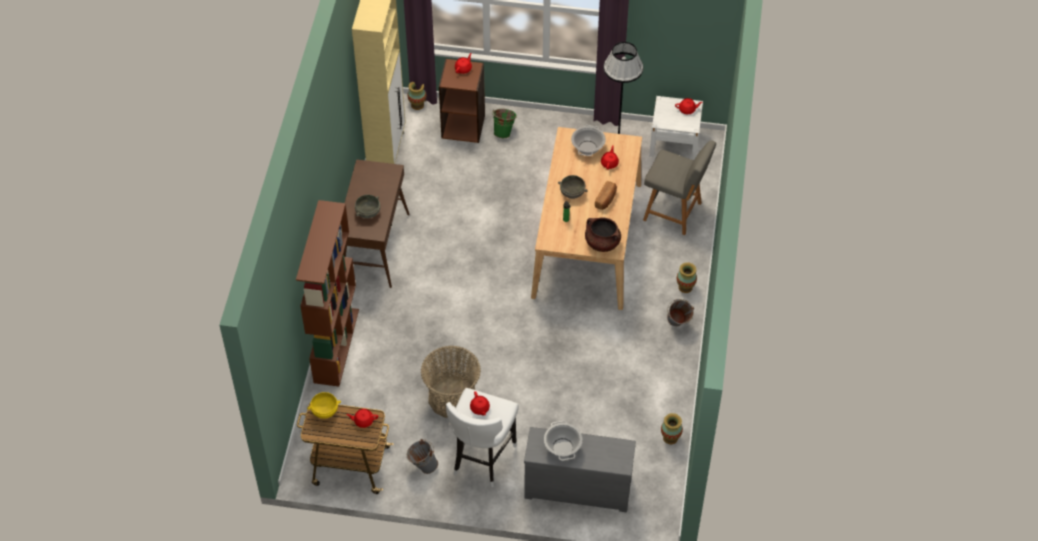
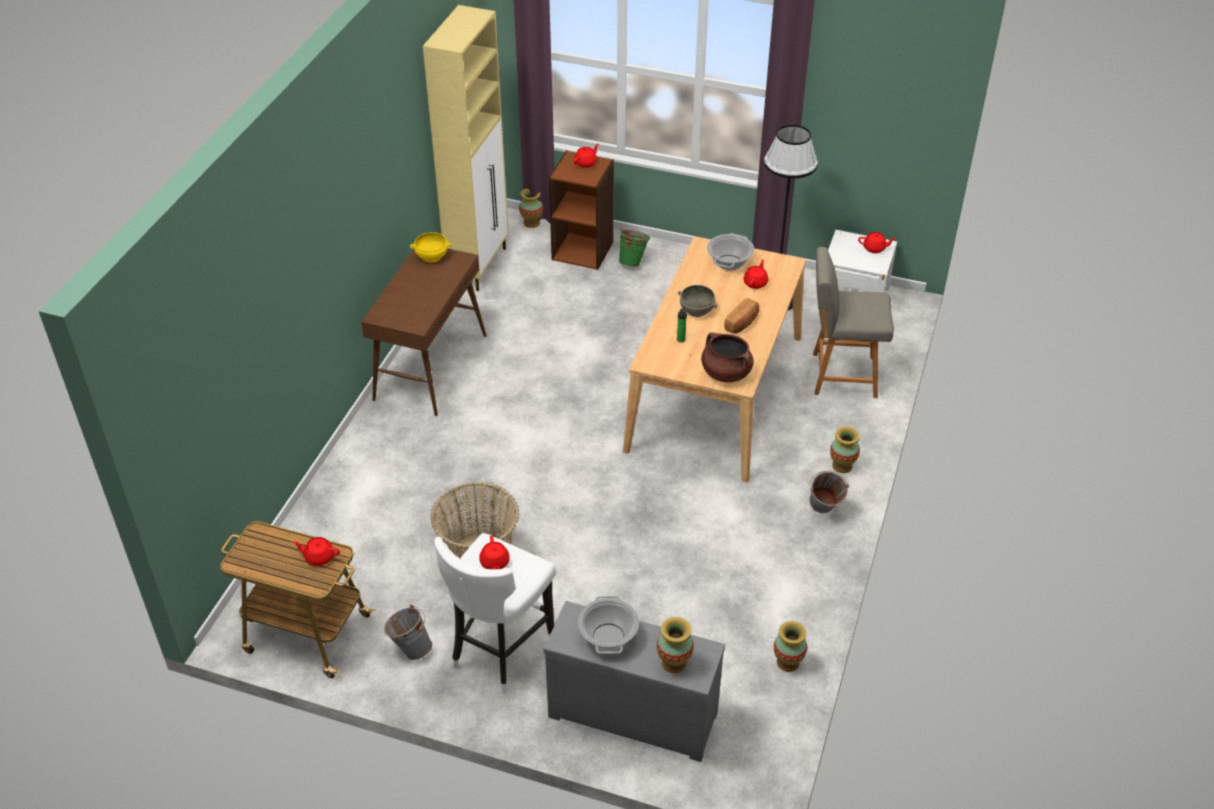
camera: 10 degrees right, 10 degrees down
(325, 411) = (267, 536): yellow bowl -> yellow bowl (431, 257)
(336, 345) = (340, 475): brown bookcase -> none
(368, 213) = (413, 301): grey bowl -> none
(606, 458) = (674, 662): none -> vase
(674, 212) = (841, 375): grey chair -> grey chair turned 150 degrees clockwise

